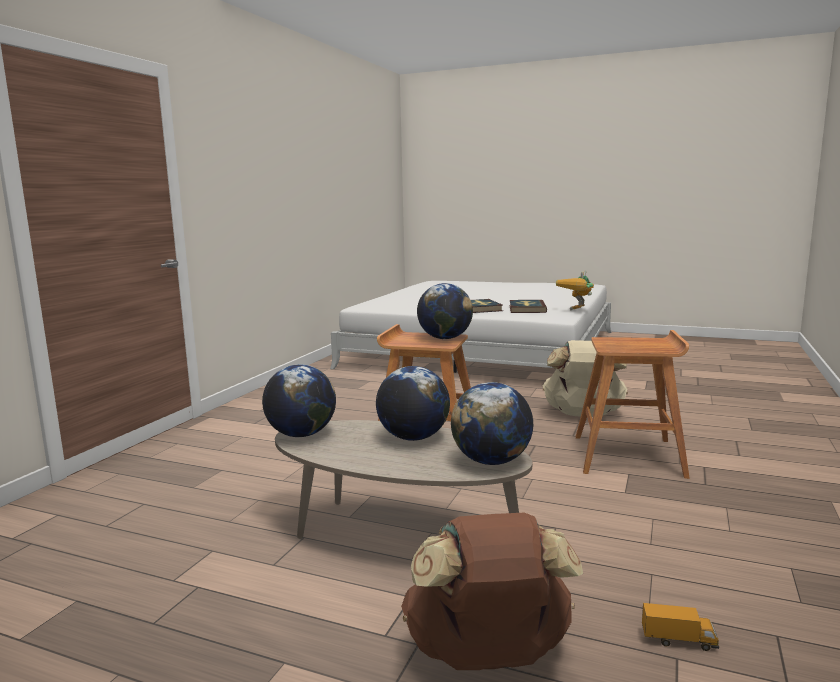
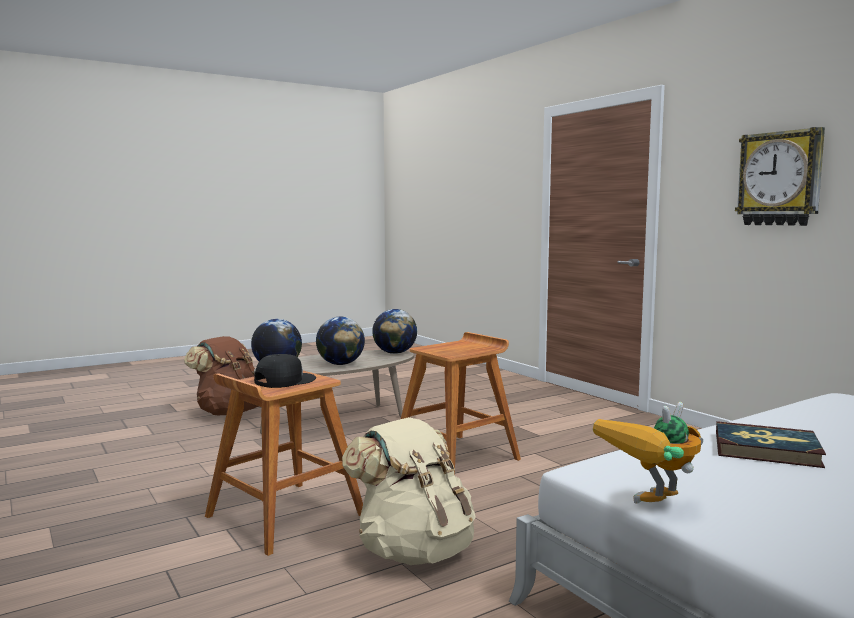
camera: 125 degrees right, 5 degrees down
(258, 178) = (780, 179): none -> wall clock
(445, 338) = (448, 351): globe -> none
(527, 309) = (728, 478): book -> none
(577, 311) = (652, 509): toy robot -> toy robot turned 105 degrees counterclockwise
(630, 344) = (284, 380): none -> black cap
(679, 641) = (155, 437): toy truck -> none

